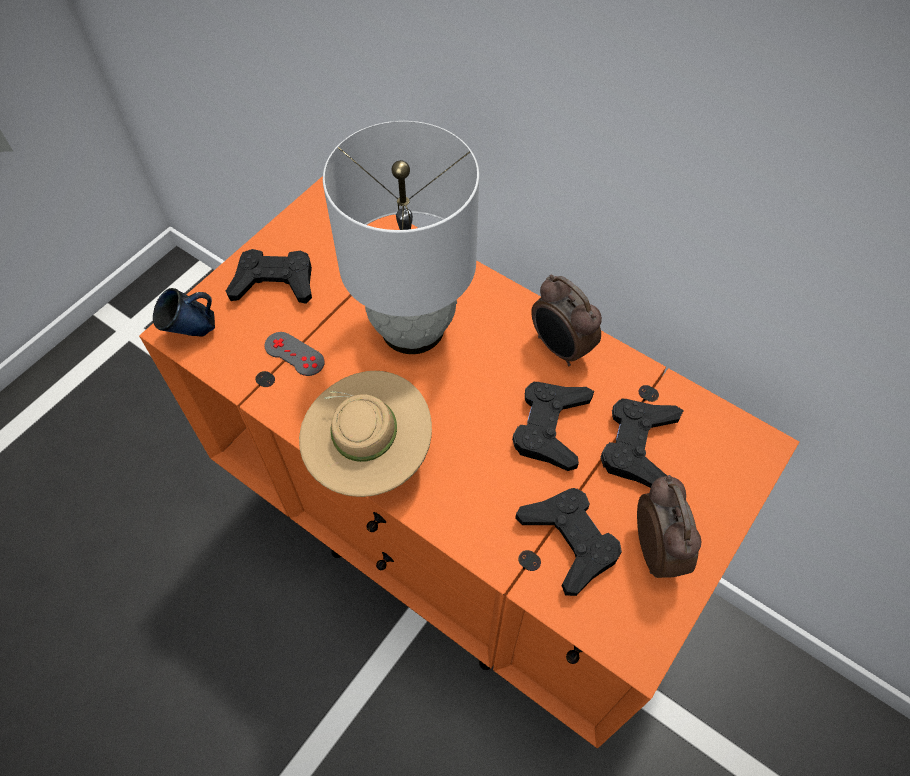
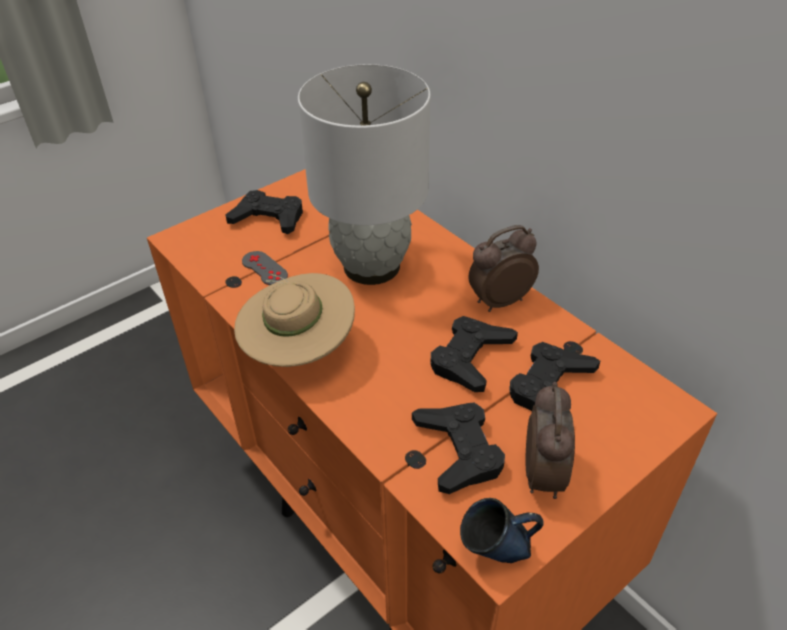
camera: 15 degrees right, 15 degrees down
(193, 332) = (189, 241): blue mug -> blue mug (497, 554)
(560, 348) = (498, 301): alarm clock -> alarm clock turned 90 degrees clockwise

